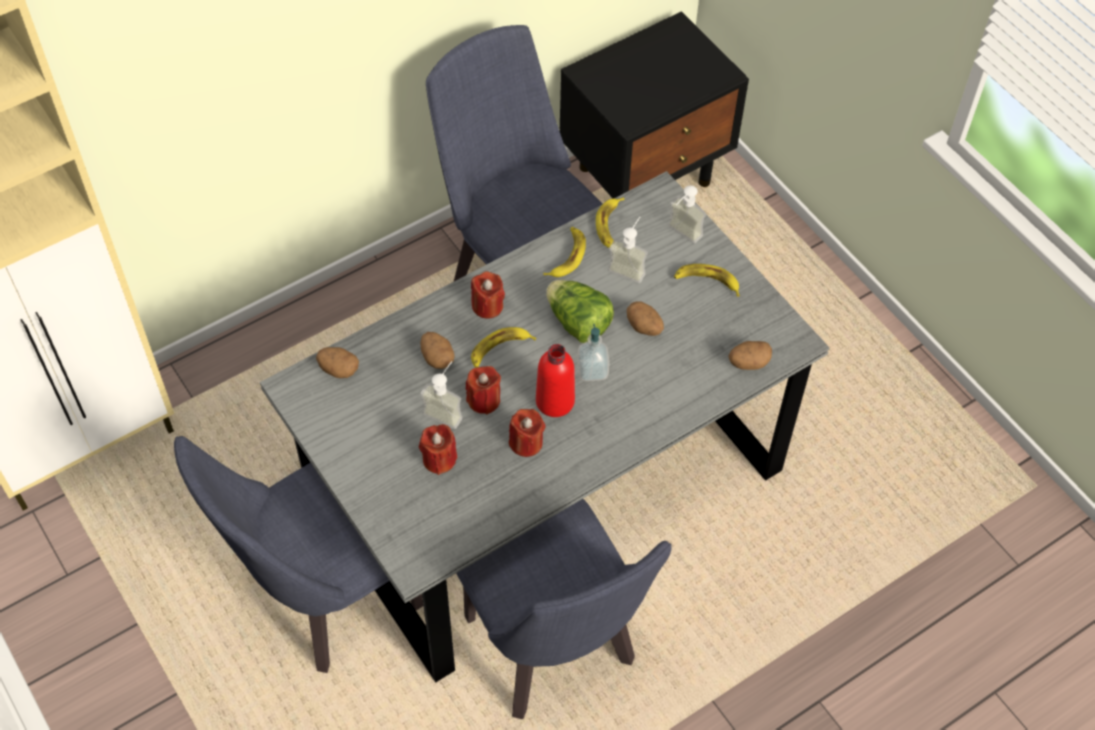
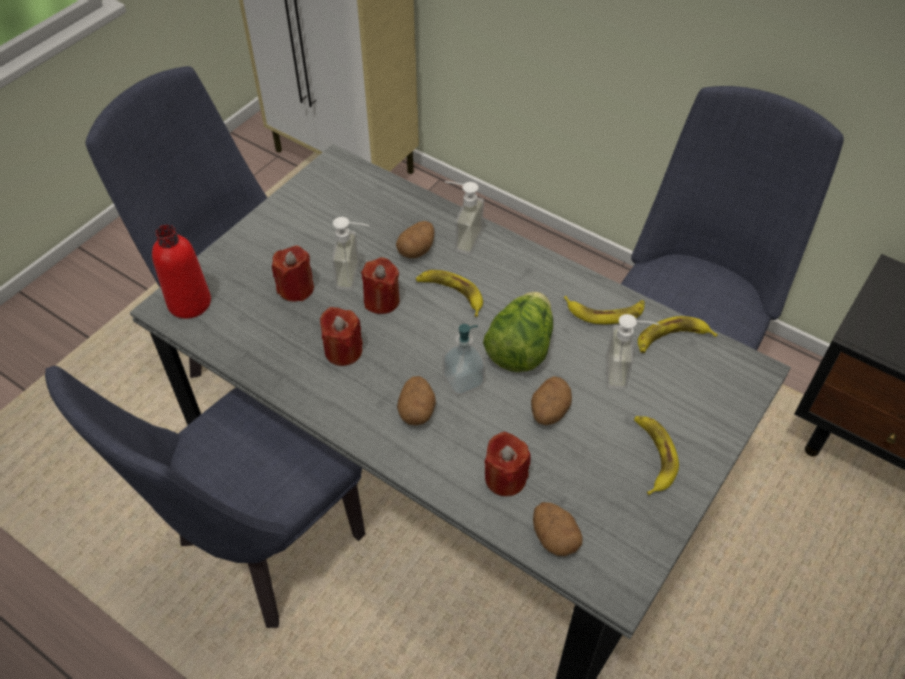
camera: 70 degrees right, 5 degrees down
(338, 369) = (369, 187): potato -> potato (417, 410)
(487, 306) = (500, 268): red candle -> red candle (505, 478)
(555, 401) = (407, 359): red bottle -> red bottle (189, 303)
(680, 235) = (703, 408): soap dispenser -> soap dispenser (461, 238)

